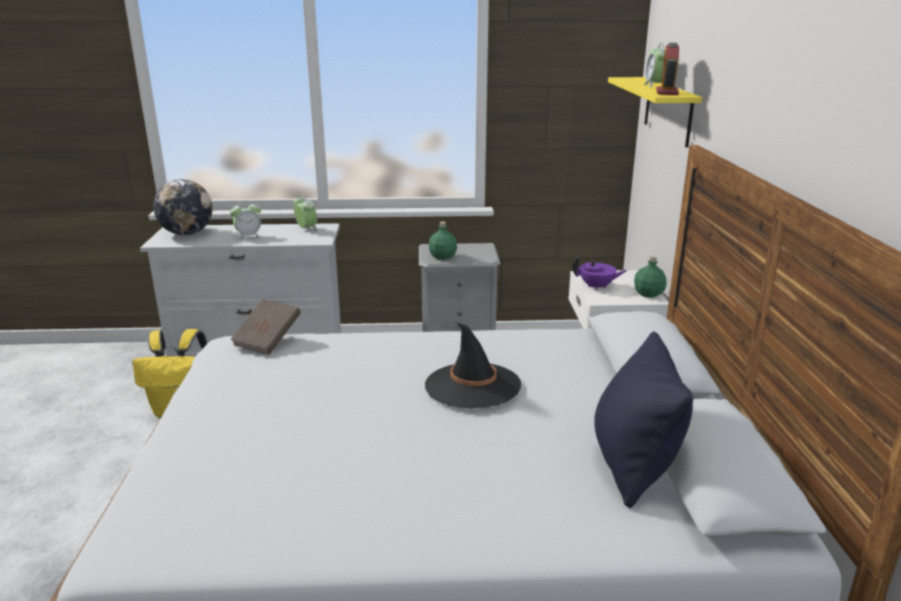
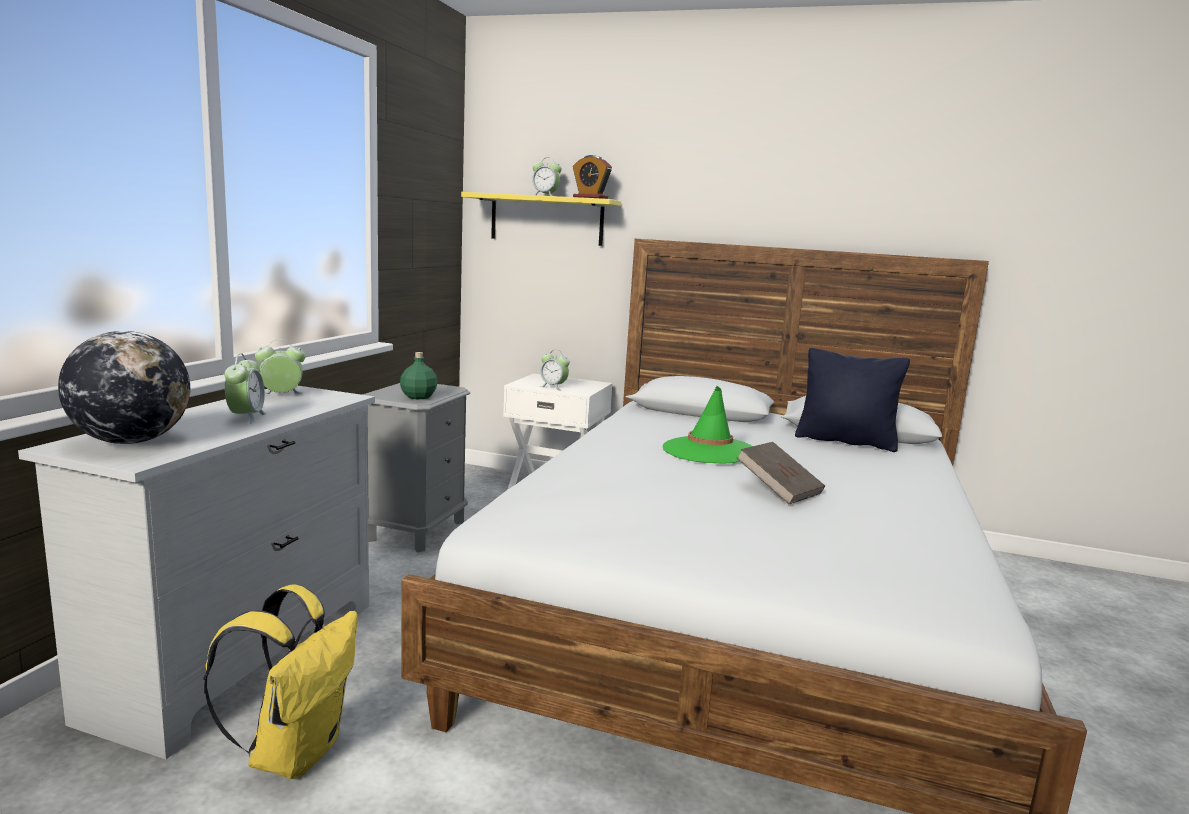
camera: 70 degrees left, 10 degrees down
(268, 340) = (529, 499): brown book -> brown book (778, 490)
(472, 385) = (709, 451): black hat -> green hat
(597, 287) = (553, 387): purple teapot -> alarm clock
(648, 294) = (587, 382): green bottle -> none

